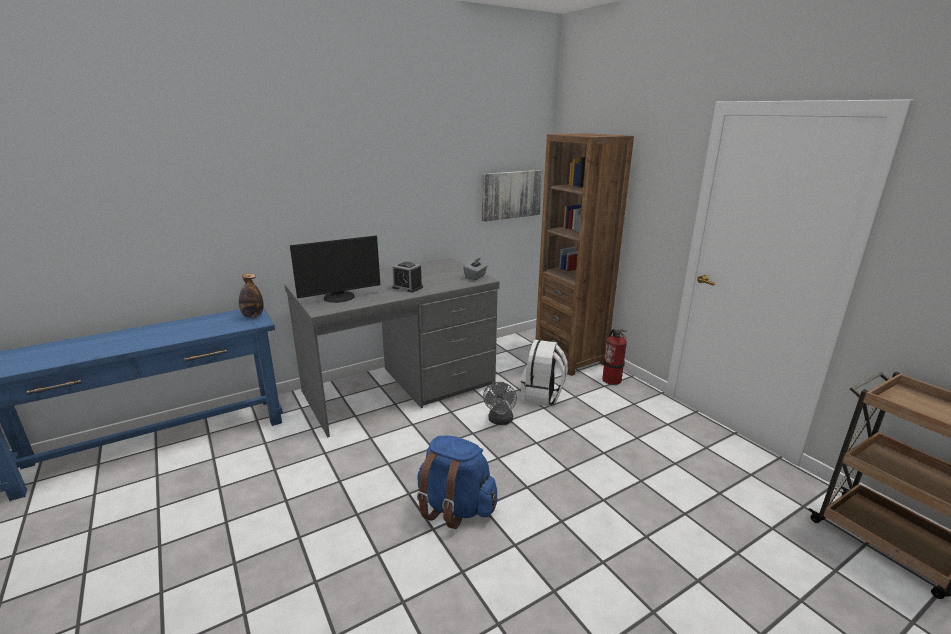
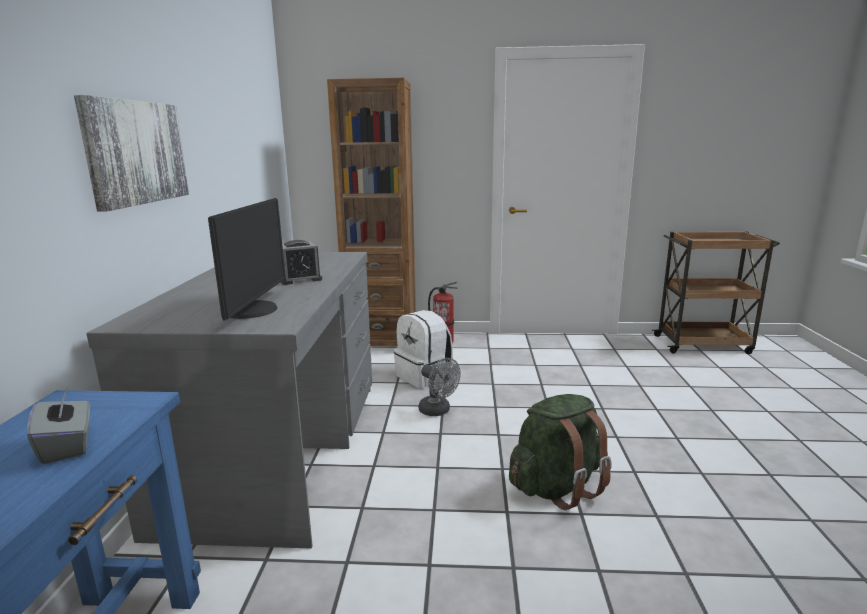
camera: 55 degrees left, 5 degrees down
(253, 316) = (94, 404): bottle -> none
(455, 507) = (556, 487): blue backpack -> green backpack
(475, 277) = (334, 255): grey tissue box -> grey tissue box (68, 446)
(511, 194) = (266, 164): picture -> picture (135, 152)

